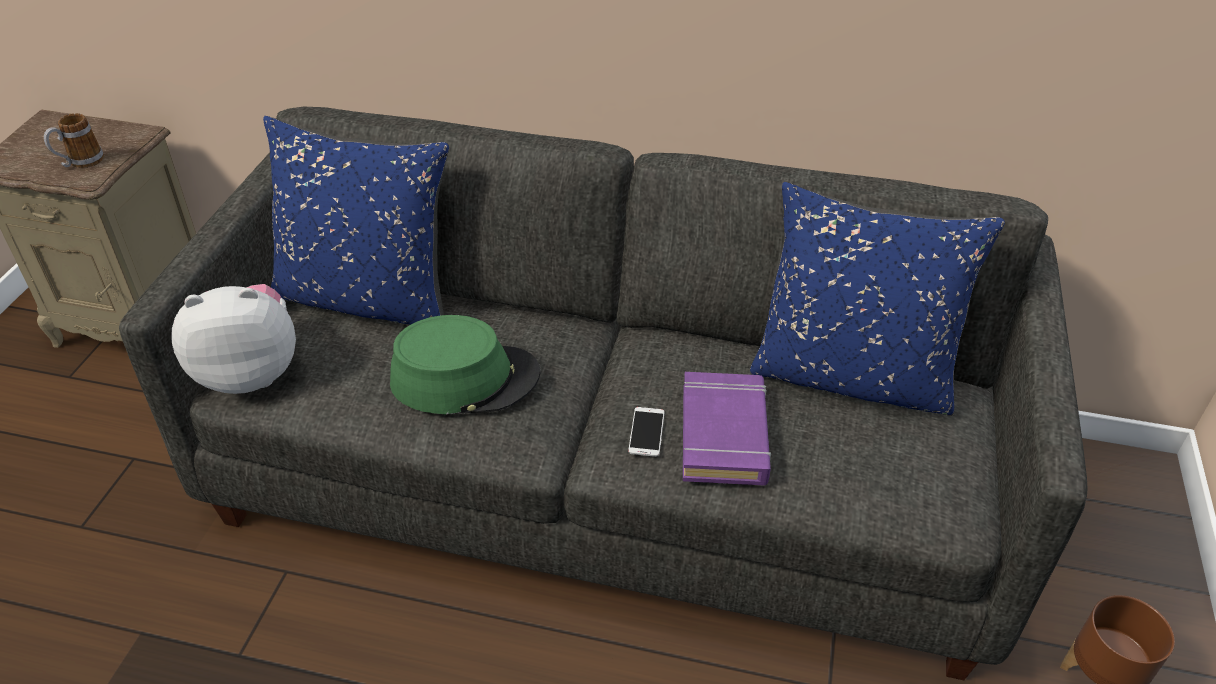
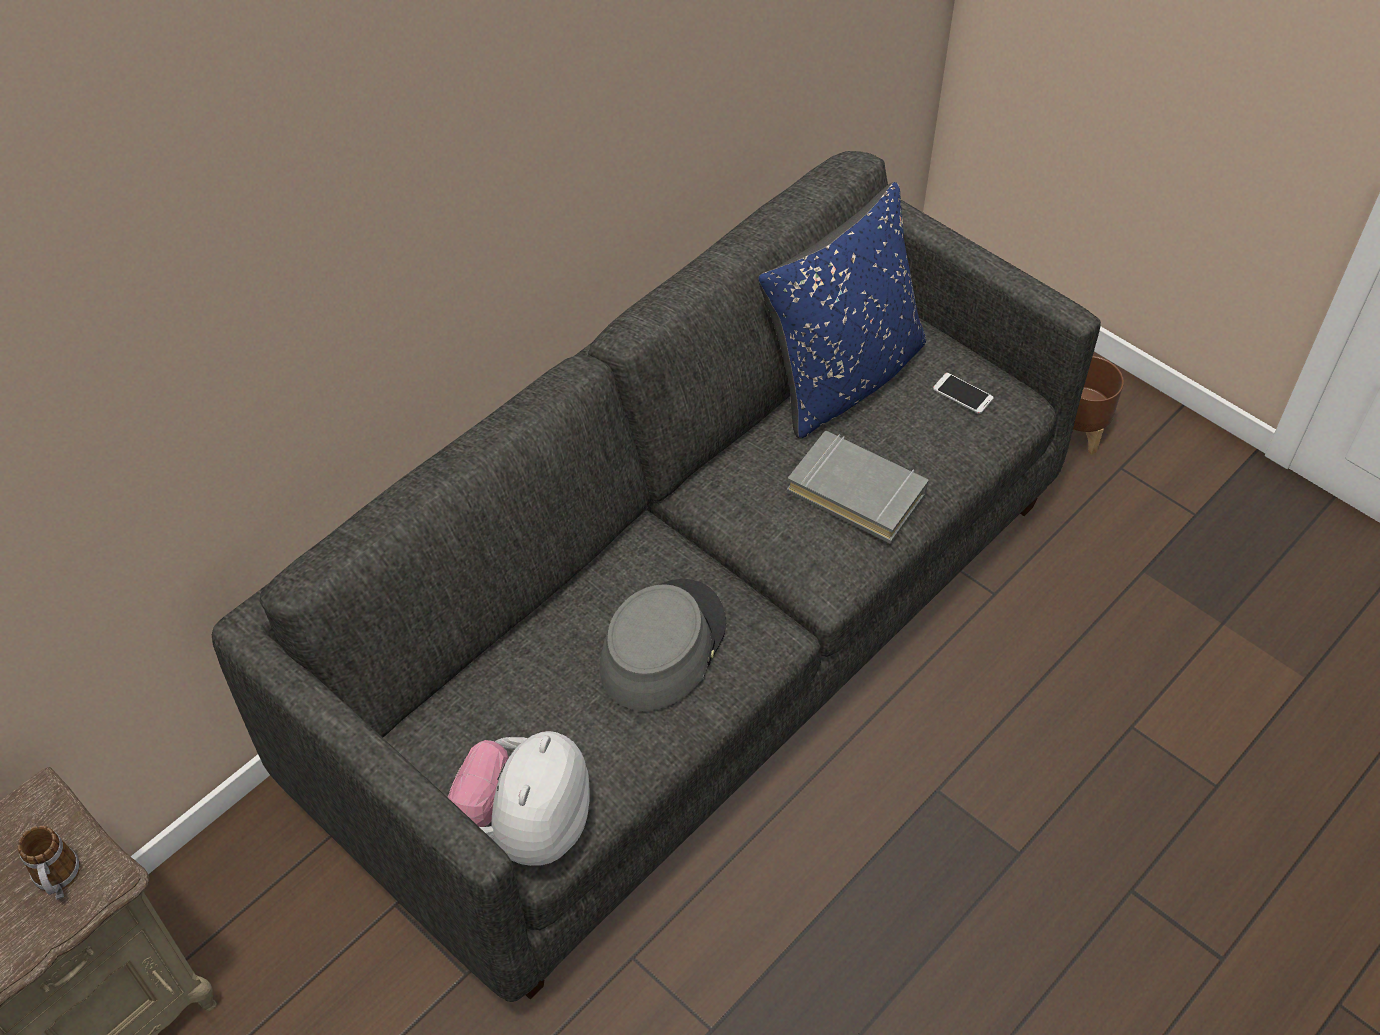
camera: 60 degrees left, 10 degrees up
(367, 298) = (481, 684): blue pillow -> none
(465, 378) = (662, 646): green hat -> grey hat
(646, 432) = (820, 542): phone -> phone (962, 394)
(724, 435) = (857, 492): purple book -> grey book

